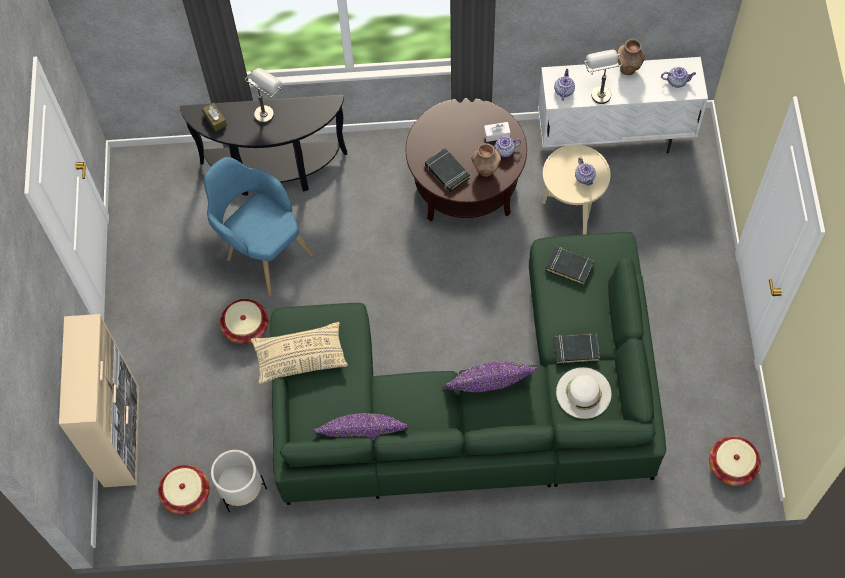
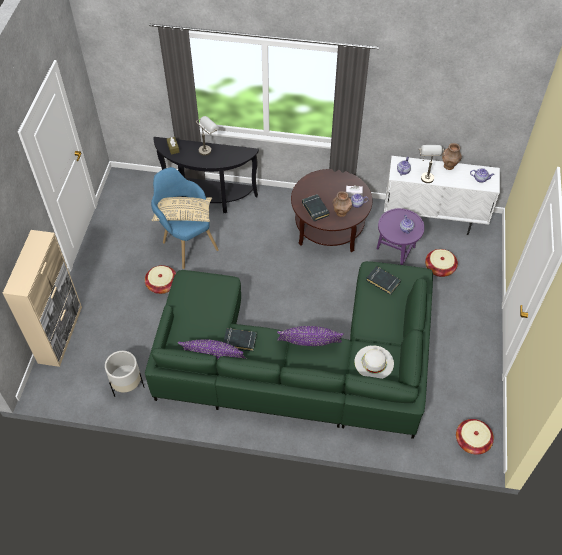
camera: 10 degrees right, 10 degrees down
(186, 494) = (90, 379): basket -> basket (439, 268)
(300, 357) = (187, 301): beige pillow -> beige pillow (182, 214)
(571, 208) = (395, 255): beige side table -> purple side table
(576, 350) = (375, 334): black book -> black book (240, 340)

